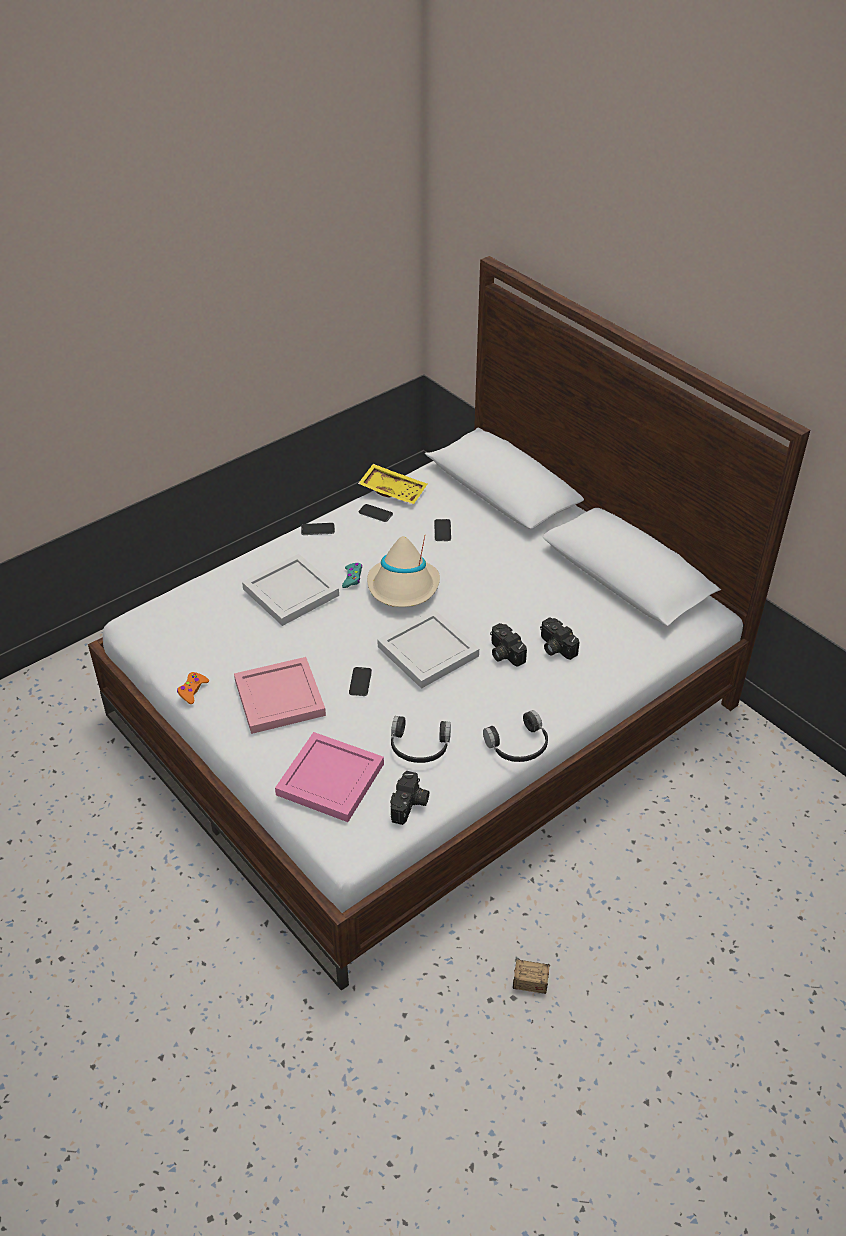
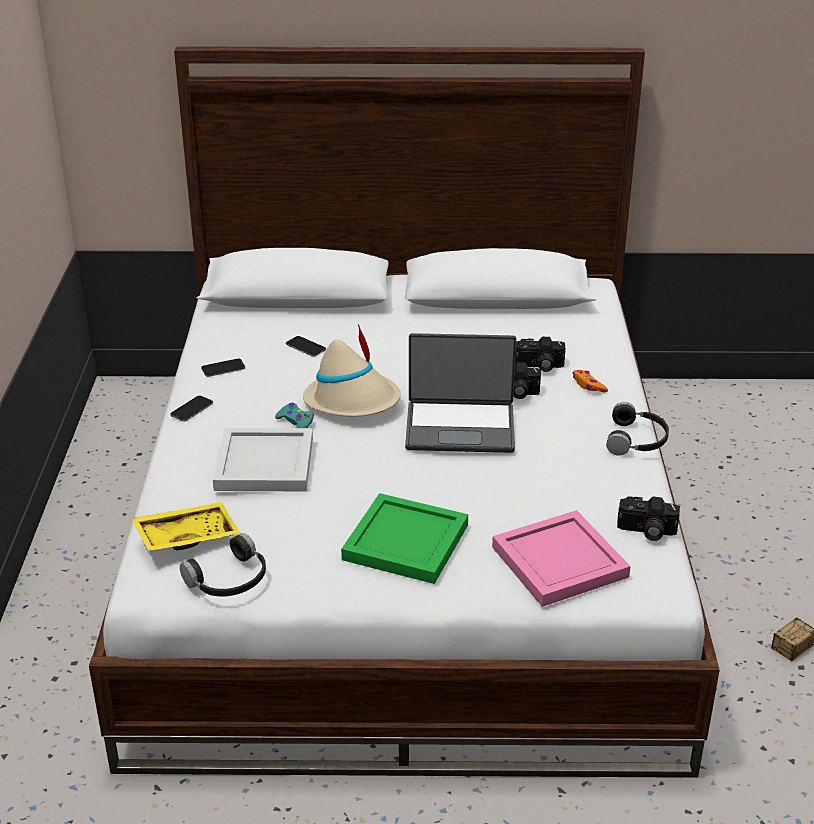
camera: 50 degrees left, 10 degrees down
(192, 690) = (317, 595): orange game controller -> orange game controller (588, 385)
(278, 697) = (403, 543): pink tray -> green tray
(360, 682) = (447, 485): phone -> none
(393, 490) = (206, 344): yellow tray -> yellow tray (186, 536)
(410, 805) = (646, 531): camera -> camera turned 135 degrees clockwise
(419, 747) = (578, 491): black headphones -> black headphones (230, 580)
(429, 651) = (460, 427): white tray -> laptop

